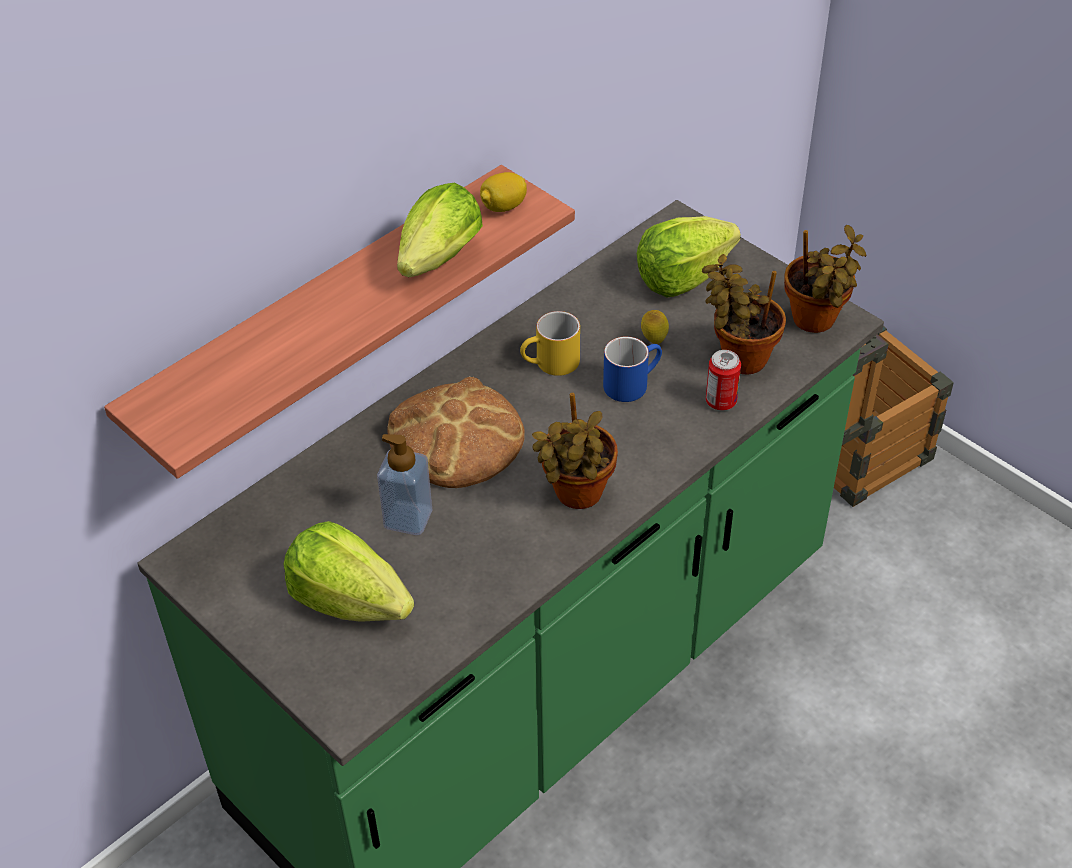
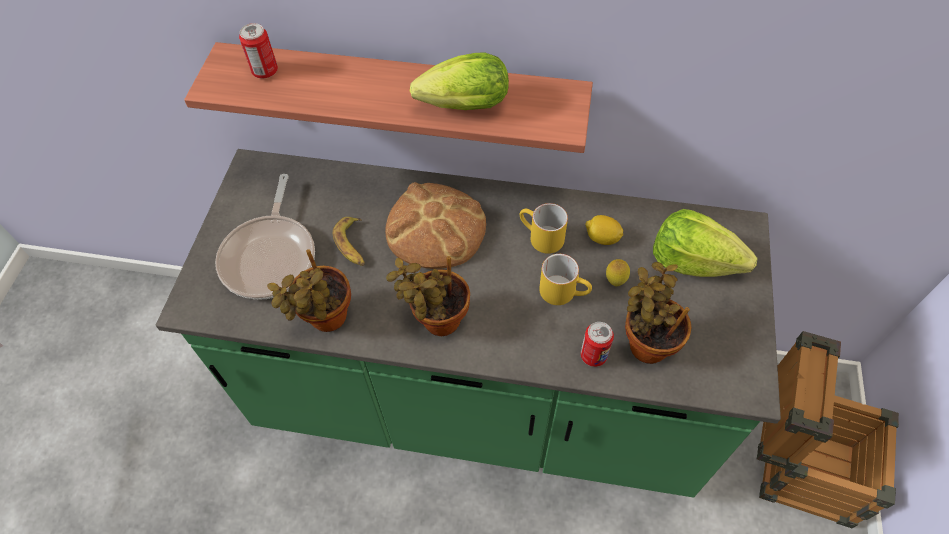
camera: 55 degrees right, 10 degrees up
(211, 382) = (265, 71): none -> can
(349, 600) = (271, 256): lettuce -> frying pan
(408, 518) = (353, 245): soap dispenser -> banana
(503, 207) = (548, 107): lemon -> lemon (602, 238)
(632, 382) = (564, 292): blue mug -> yellow mug
(816, 322) = (731, 372): potted plant -> potted plant (325, 320)

